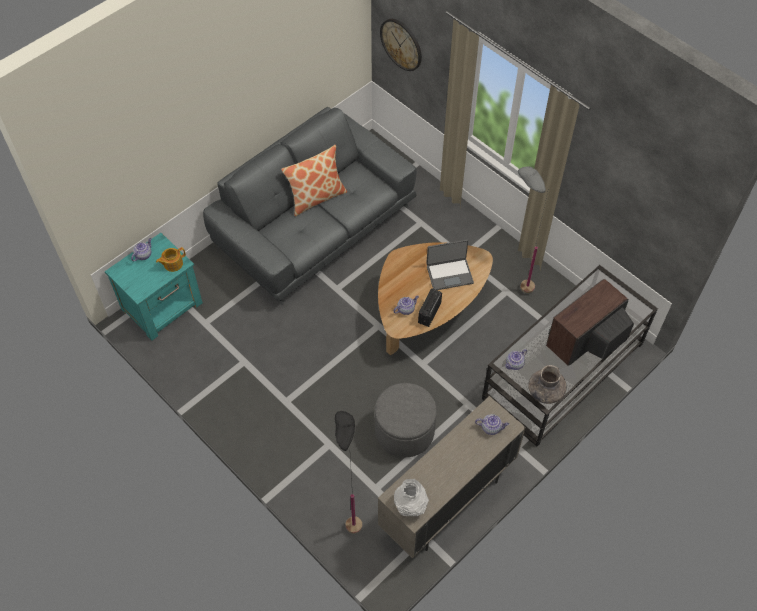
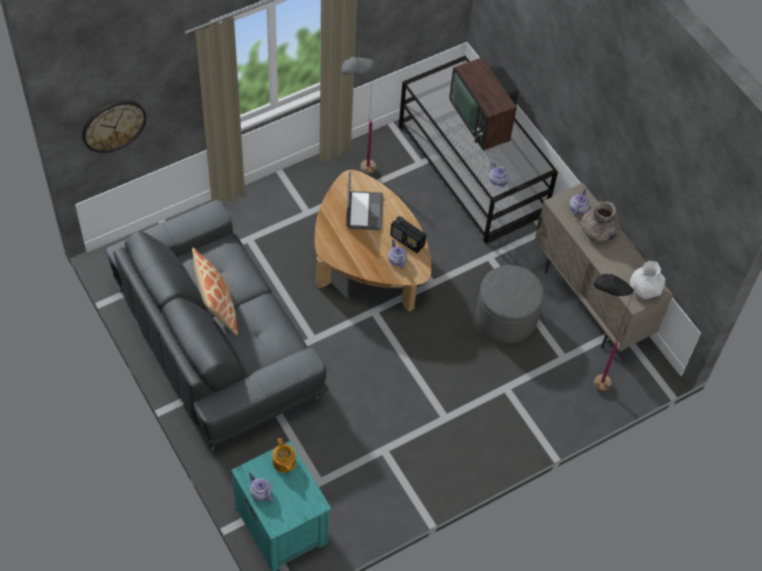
camera: 80 degrees left, 0 degrees up
(545, 391) = (533, 165): grey vase -> grey vase (598, 231)

